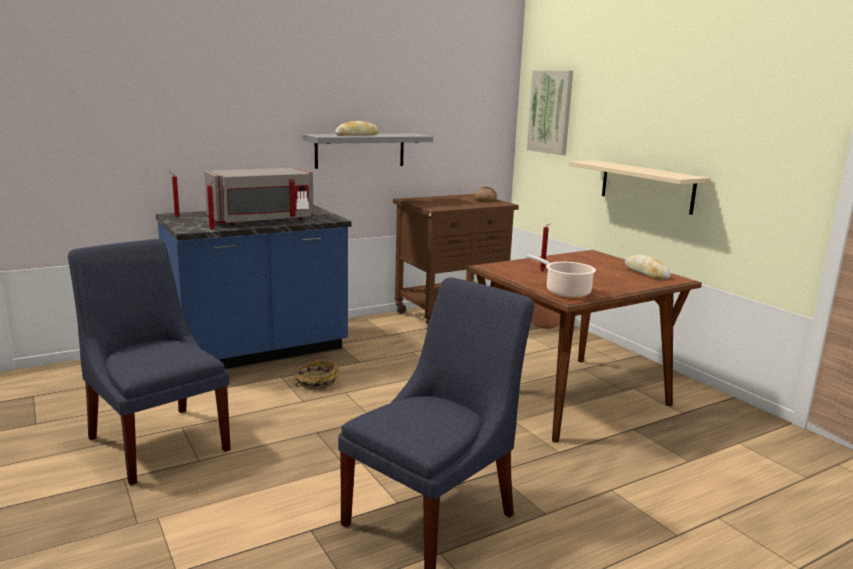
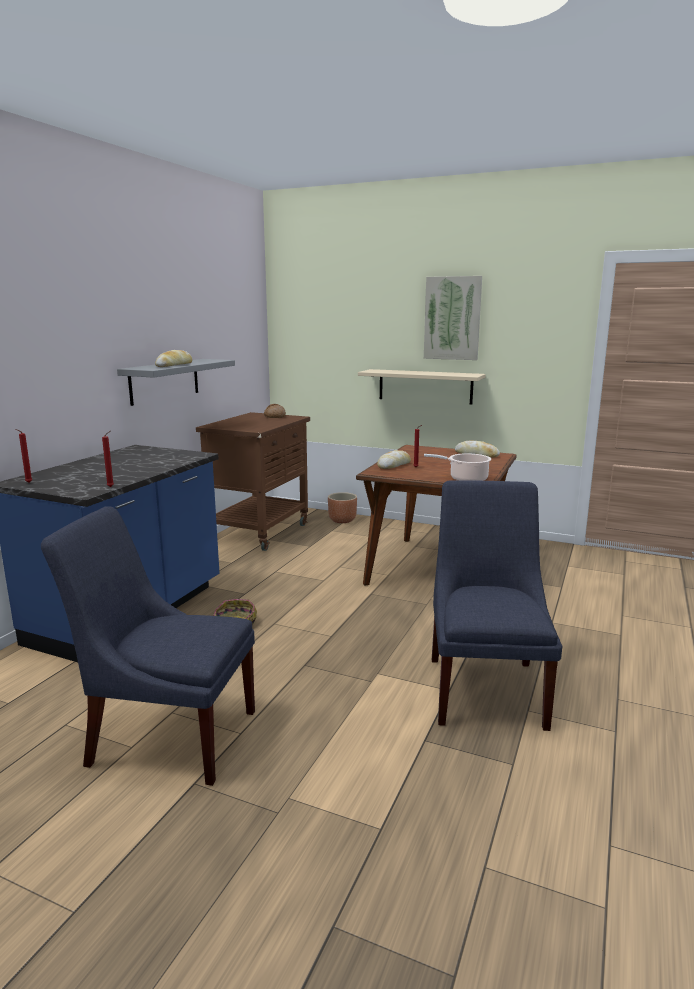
camera: 35 degrees left, 0 degrees up
(262, 220) = (135, 468): grey microwave -> none
(525, 265) = (394, 465): none -> bread
(550, 112) = (310, 329): picture -> picture (452, 318)

